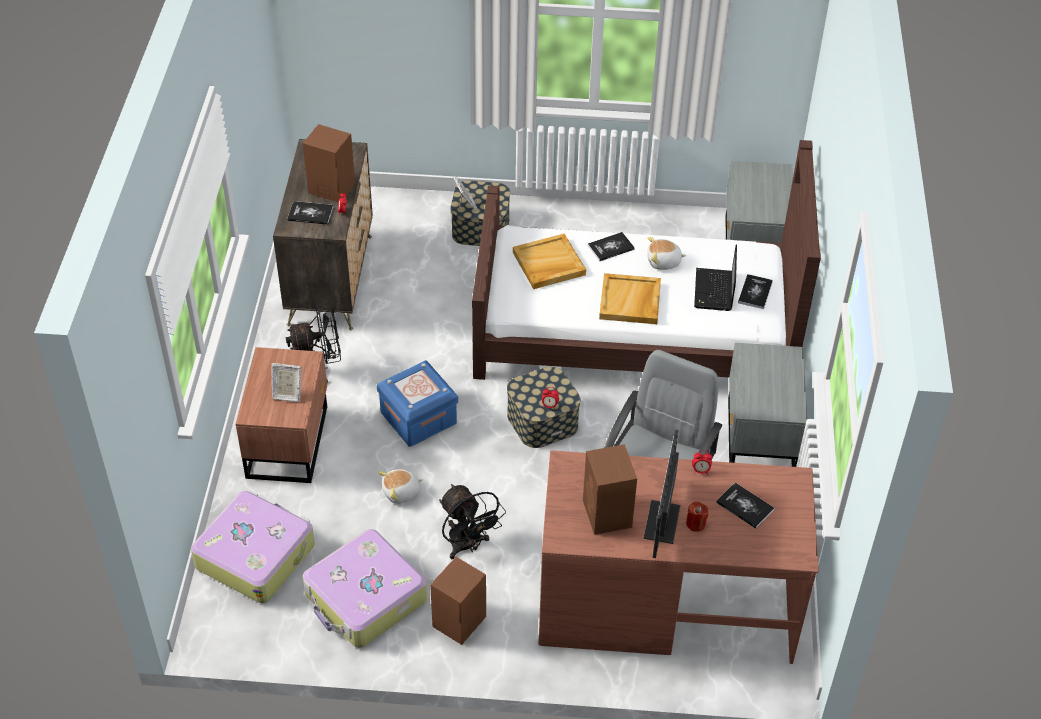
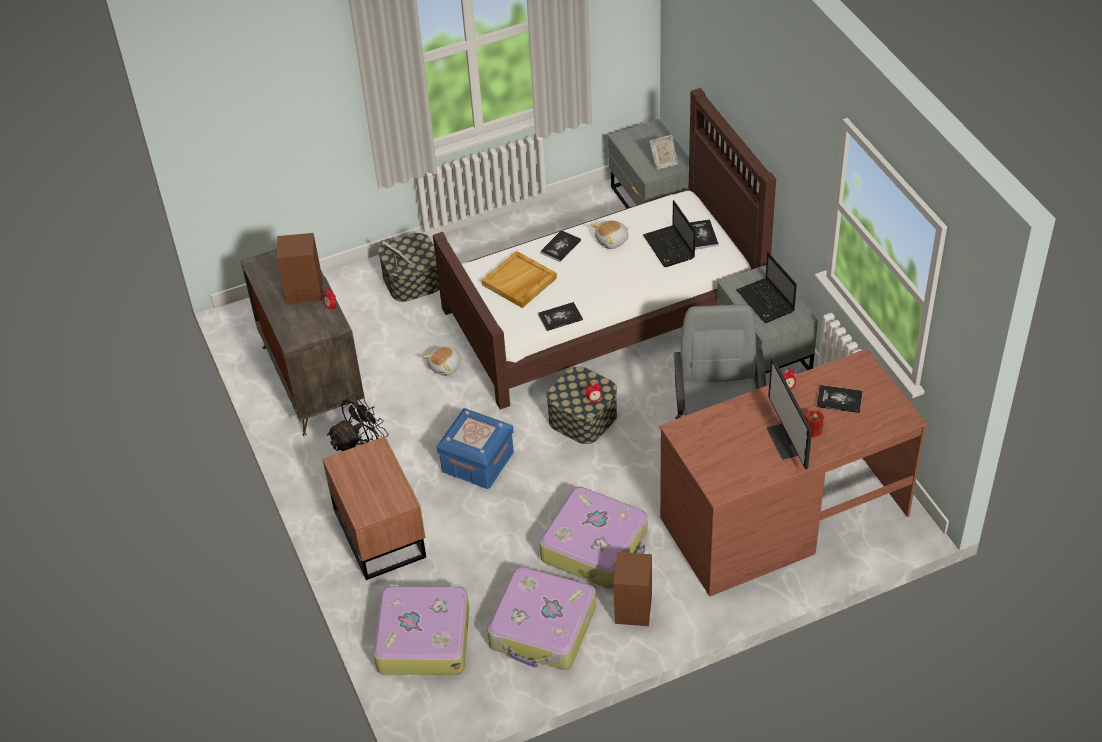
camera: 25 degrees left, 0 degrees up
(287, 394) = (381, 485): picture frame -> picture frame (663, 163)
(310, 214) = (303, 321): book -> book (560, 317)
(401, 492) = (509, 529): plush toy -> plush toy (446, 367)
(467, 546) = (596, 546): black fan -> suitcase
(607, 515) = (742, 454): brown speaker -> none
(630, 301) = (609, 284): beige tray -> none
(768, 383) = (766, 302): none -> laptop

